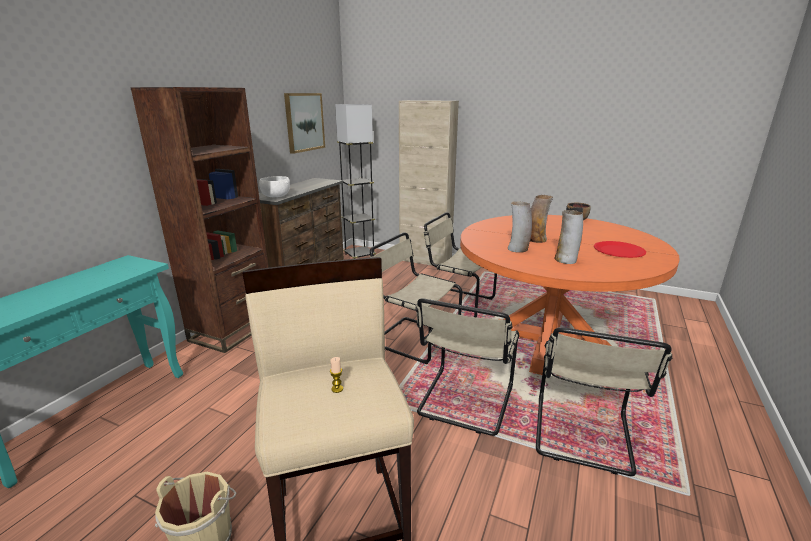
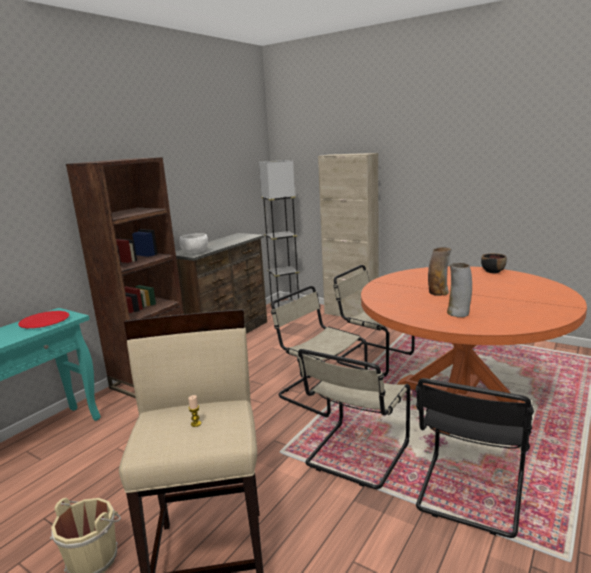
camera: 10 degrees right, 5 degrees down
(304, 122) = (227, 180): picture -> none
(518, 249) = (414, 302): vase -> none
(582, 436) = (469, 495): beige chair -> black chair
(618, 251) = (521, 304): red plate -> red plate (44, 321)

